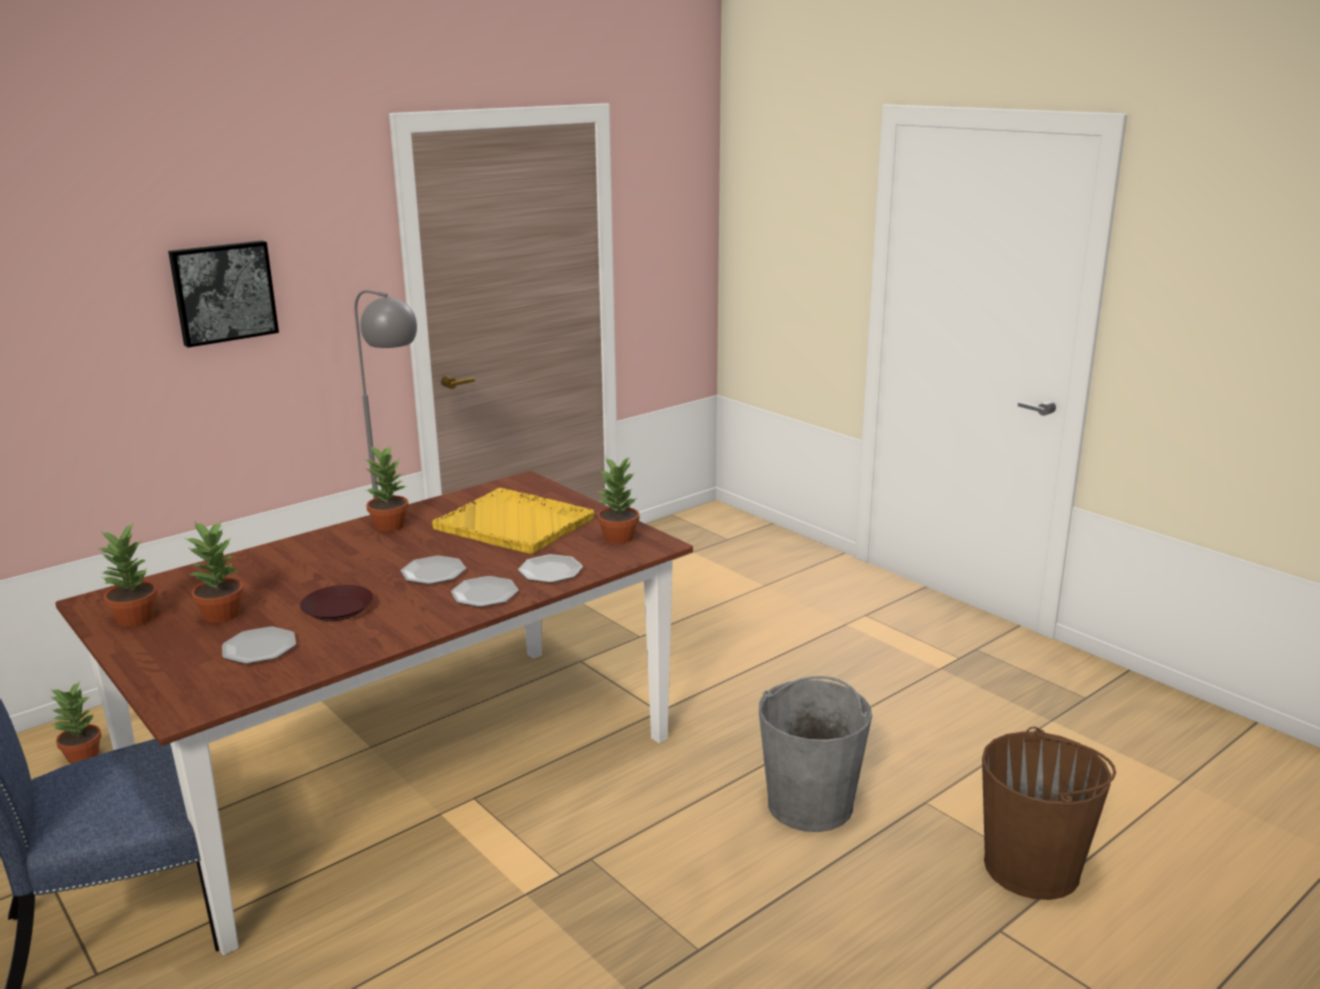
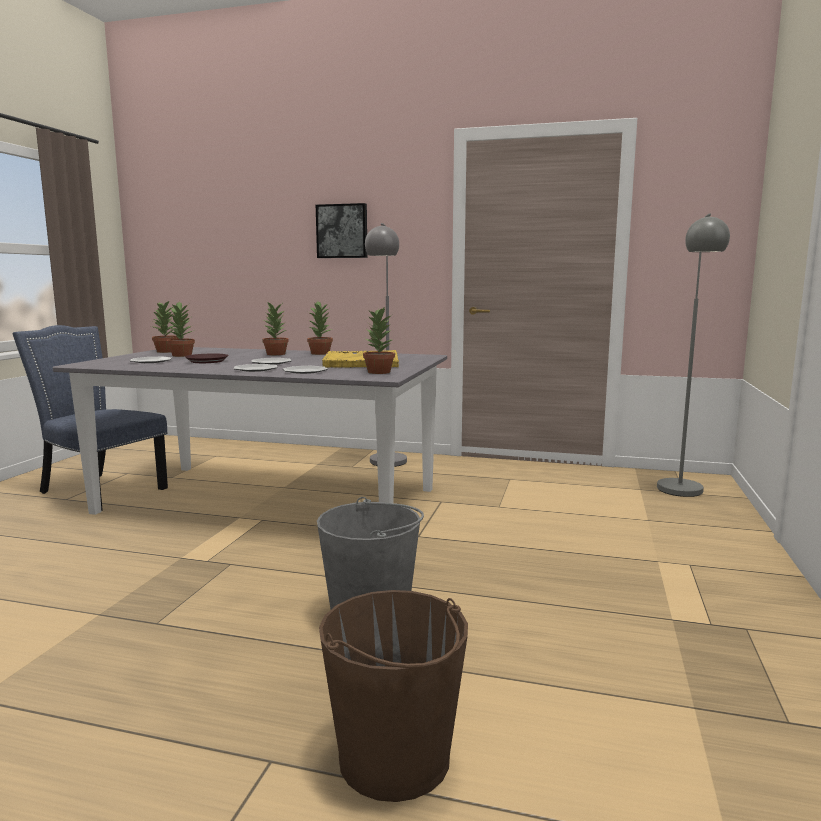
camera: 55 degrees right, 10 degrees down
(82, 756) = (217, 451): potted plant -> potted plant (275, 354)
(411, 774) = (268, 501): brown dining table -> grey dining table
(729, 542) = (681, 494): none -> grey floor lamp

